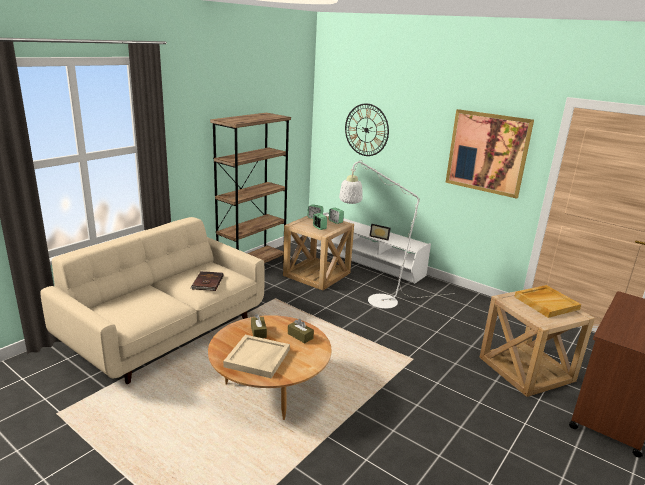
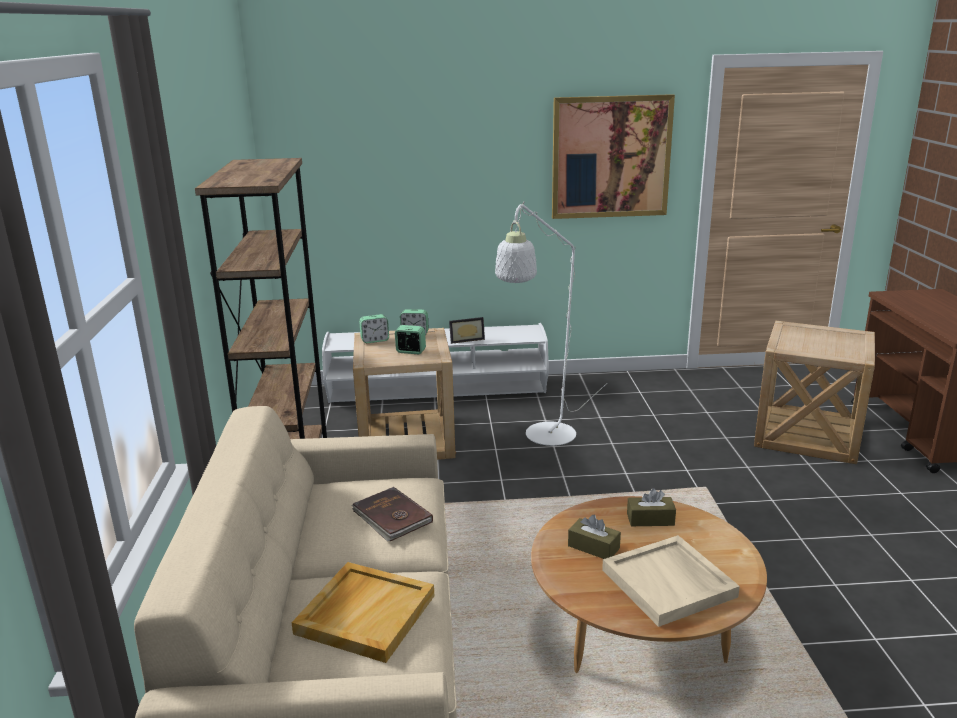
camera: 40 degrees left, 0 degrees up
(366, 130) = (386, 162): wall clock -> none
(546, 303) = (817, 335): beige tray -> beige tray (365, 613)

